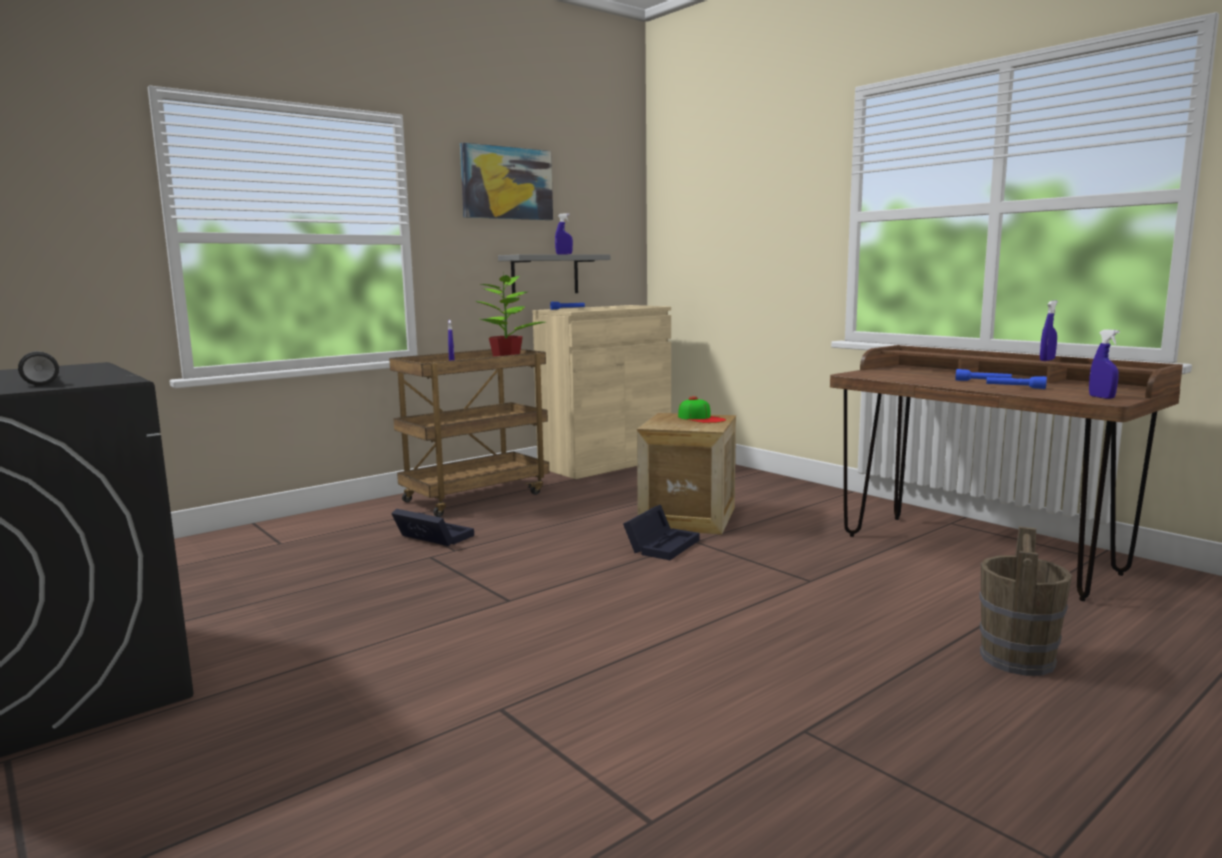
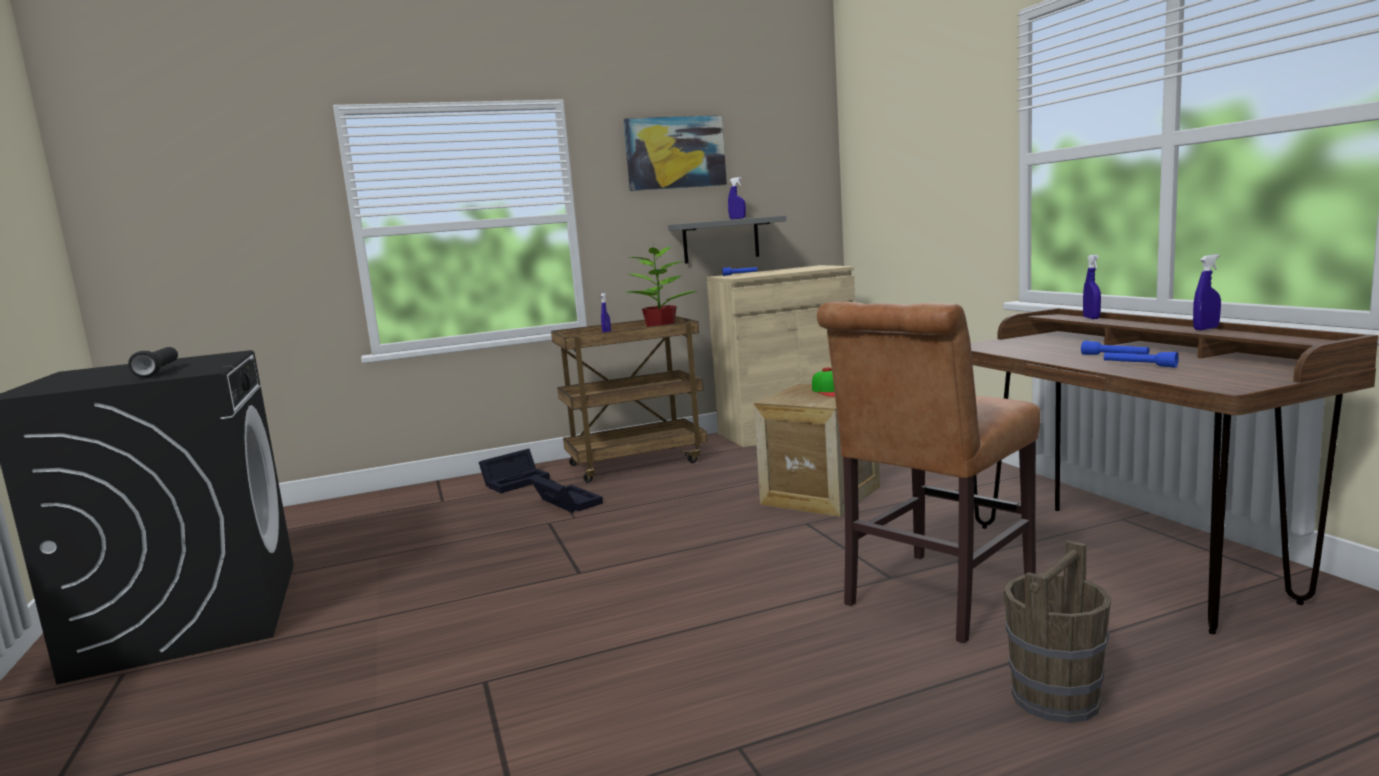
camera: 20 degrees right, 0 degrees up
(662, 545) = (769, 524): black storage box -> black storage box (517, 481)
(860, 595) = (933, 599): none -> brown chair
(1101, 397) = (1228, 381): blue spray bottle -> blue spray bottle (1091, 318)

